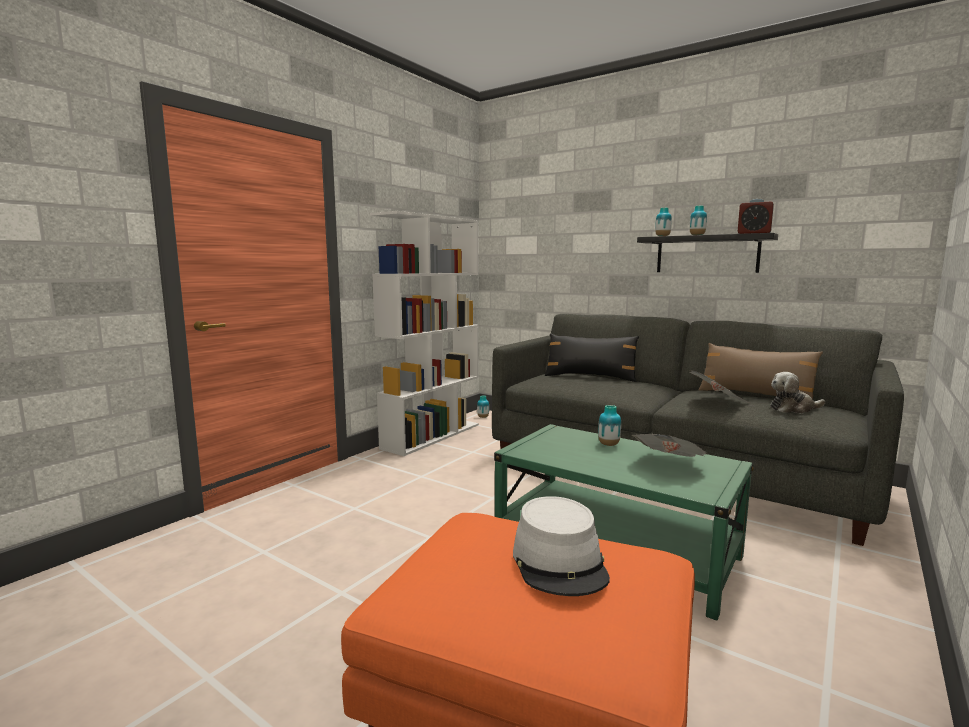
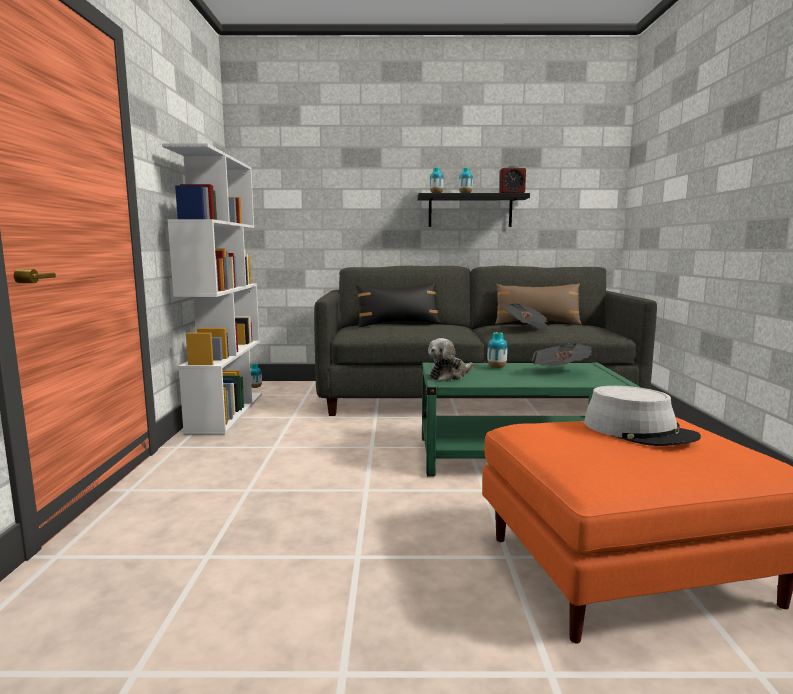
camera: 35 degrees left, 0 degrees up
(793, 409) = (576, 327): plush toy -> plush toy (449, 376)

